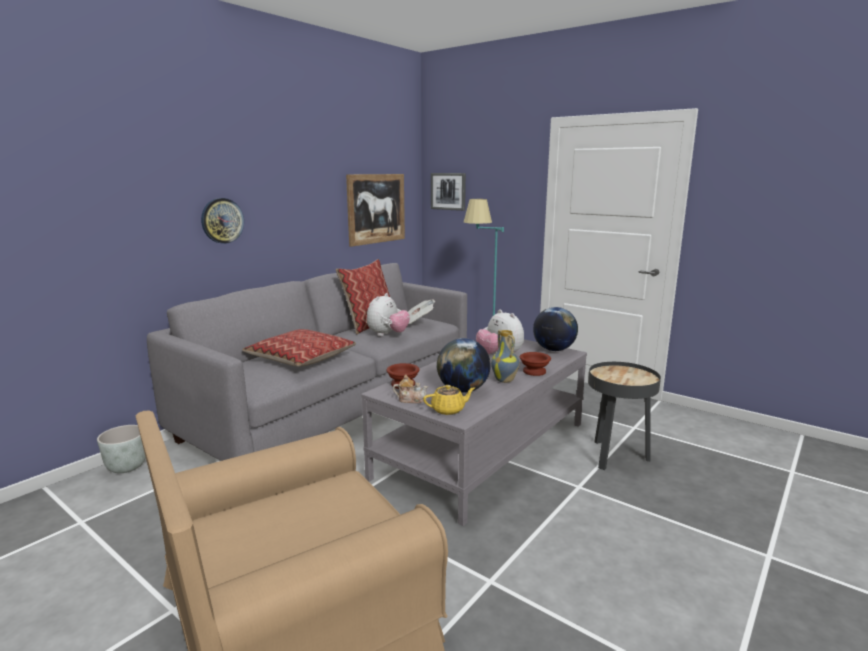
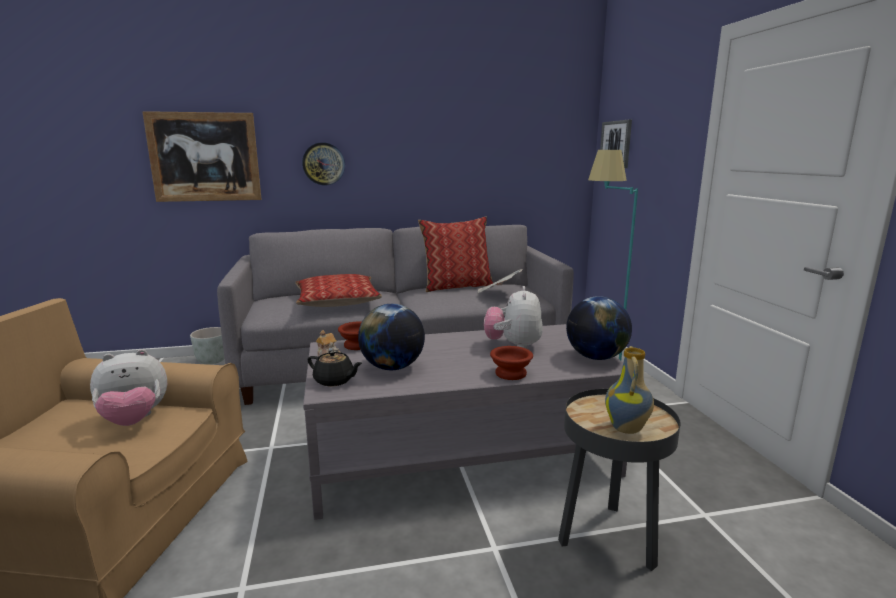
camera: 40 degrees right, 0 degrees up
(376, 208) = (519, 163): picture -> picture (205, 157)
(387, 335) = (449, 298): plush toy -> plush toy (134, 420)
(448, 410) = (335, 381): yellow teapot -> black teapot
(505, 380) = (456, 372): vase -> vase (627, 429)

